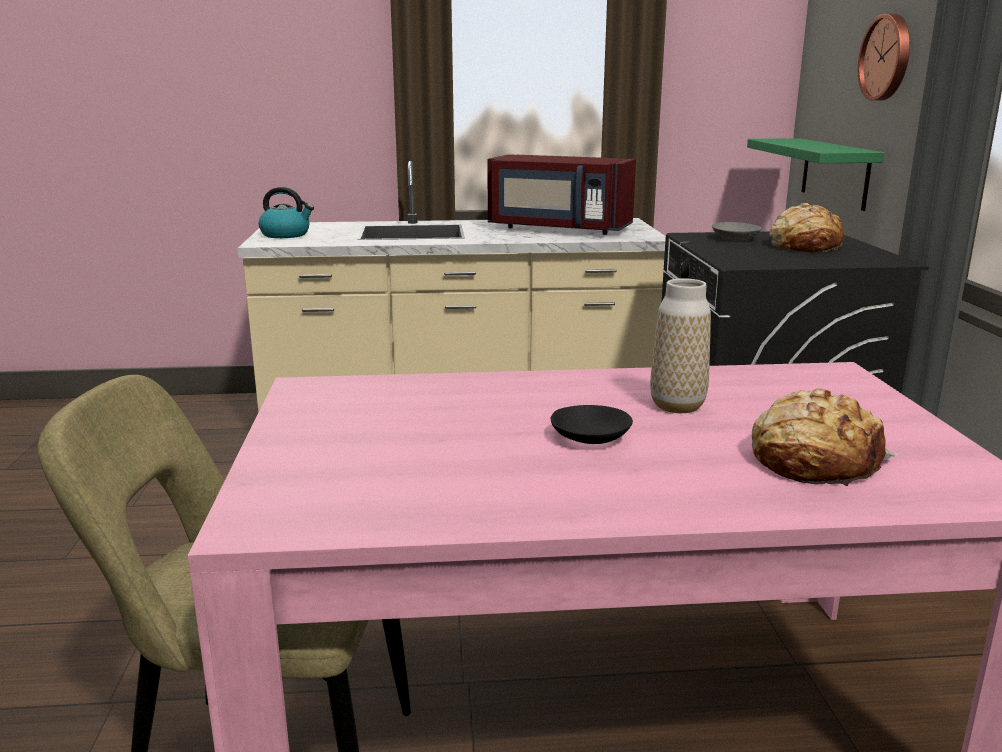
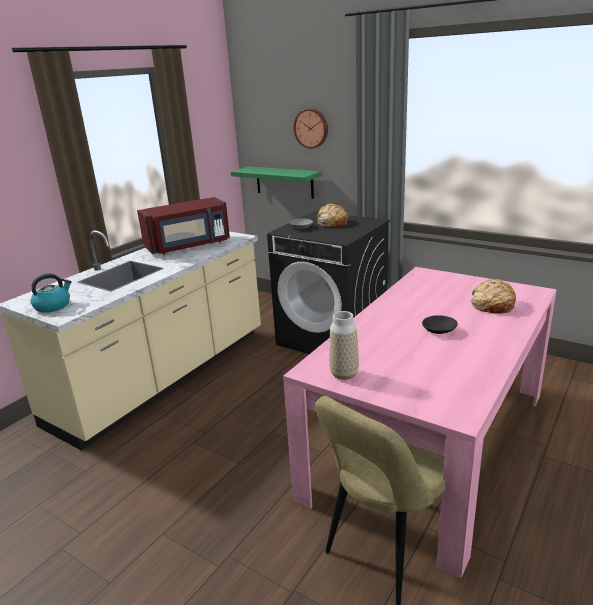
camera: 50 degrees left, 5 degrees up
(677, 406) = (425, 306): vase -> vase (344, 374)

